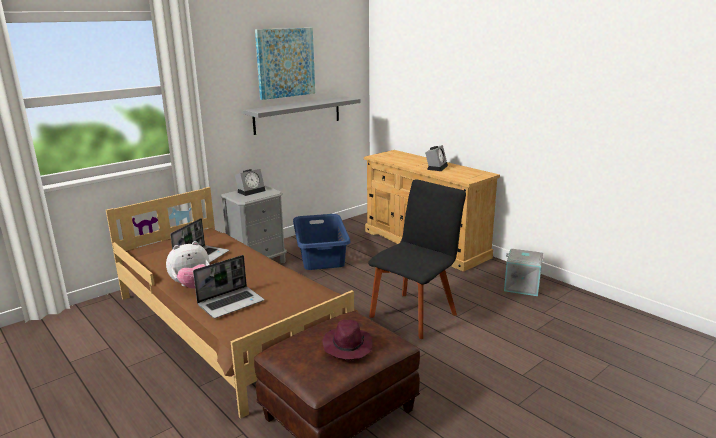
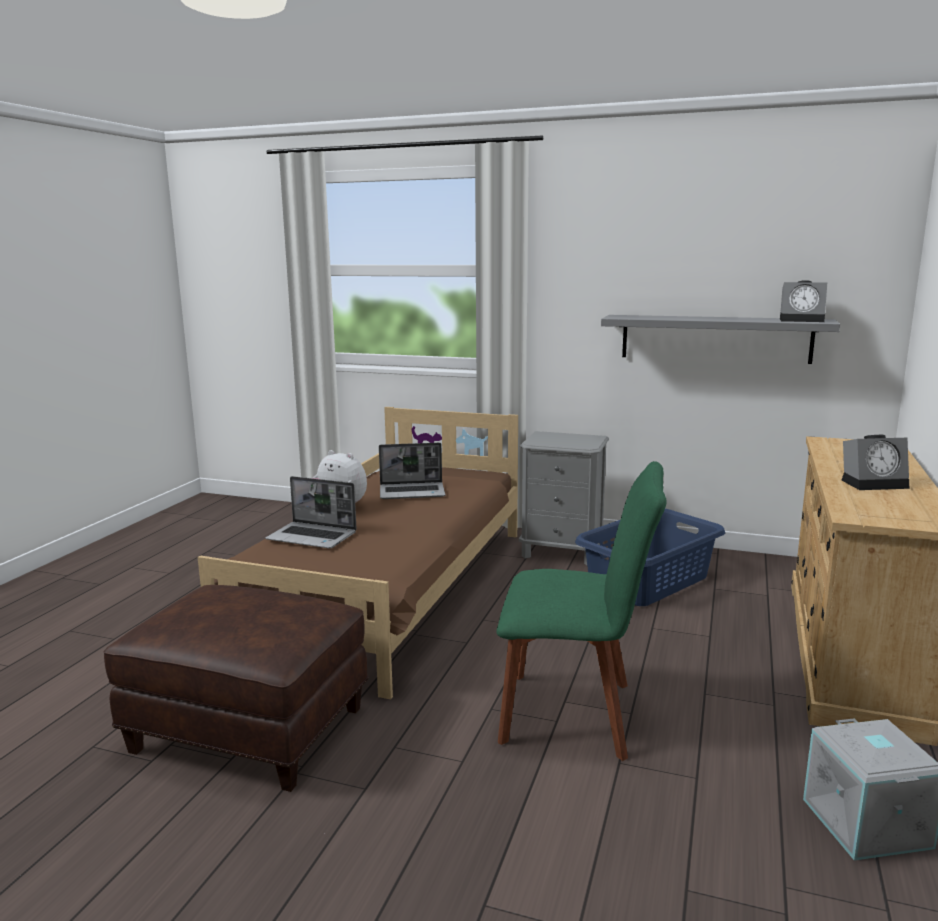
camera: 60 degrees right, 5 degrees down
(251, 191) = (571, 437): alarm clock -> alarm clock (802, 320)
(285, 63) = (701, 246): picture -> none
(347, 346) = (228, 620): purple hat -> none
(415, 313) = (575, 714): black chair -> green chair

